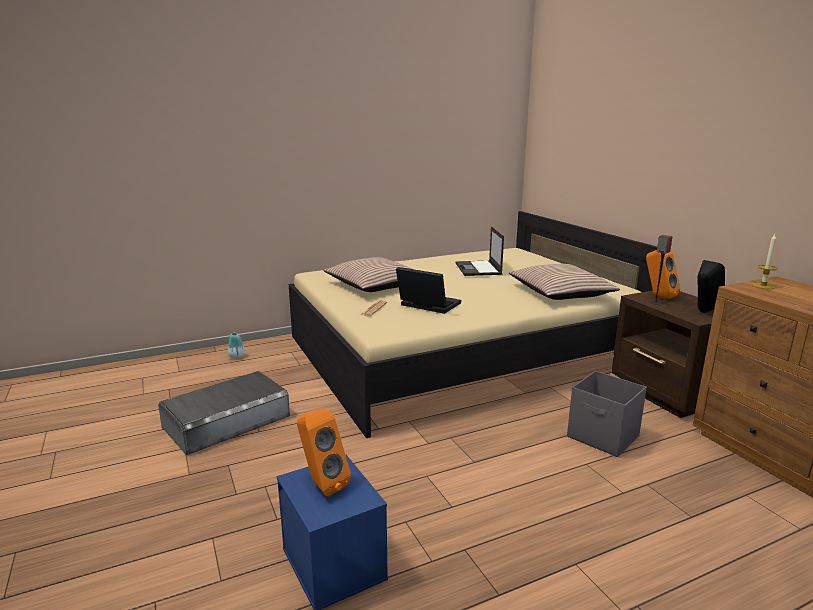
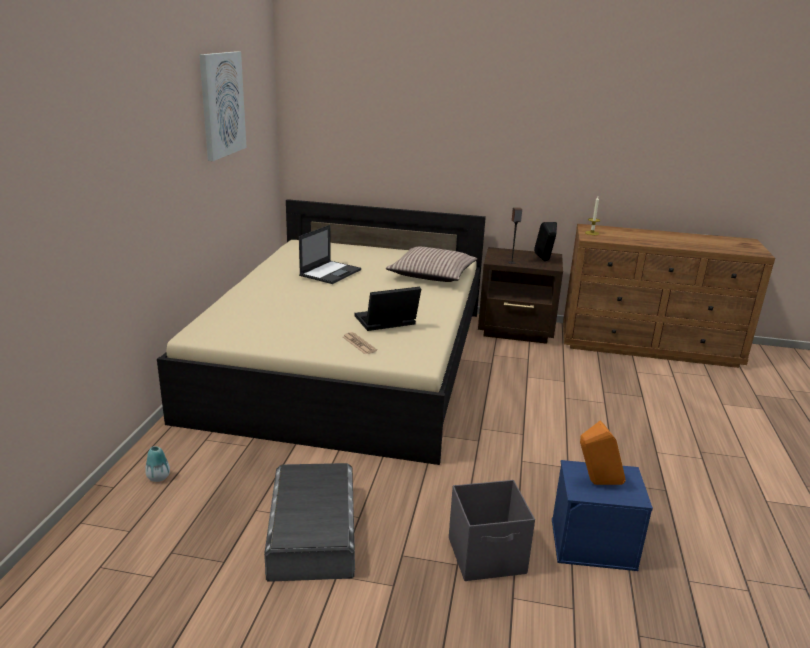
camera: 55 degrees left, 5 degrees up
(374, 285) = (292, 321): pillow -> none
(424, 113) = (222, 104): none -> picture
(478, 269) = (330, 272): laptop -> laptop turned 90 degrees counterclockwise
(603, 437) = (542, 376): grey storage box -> grey storage box (488, 556)
(658, 296) = (501, 257): orange speaker -> none

